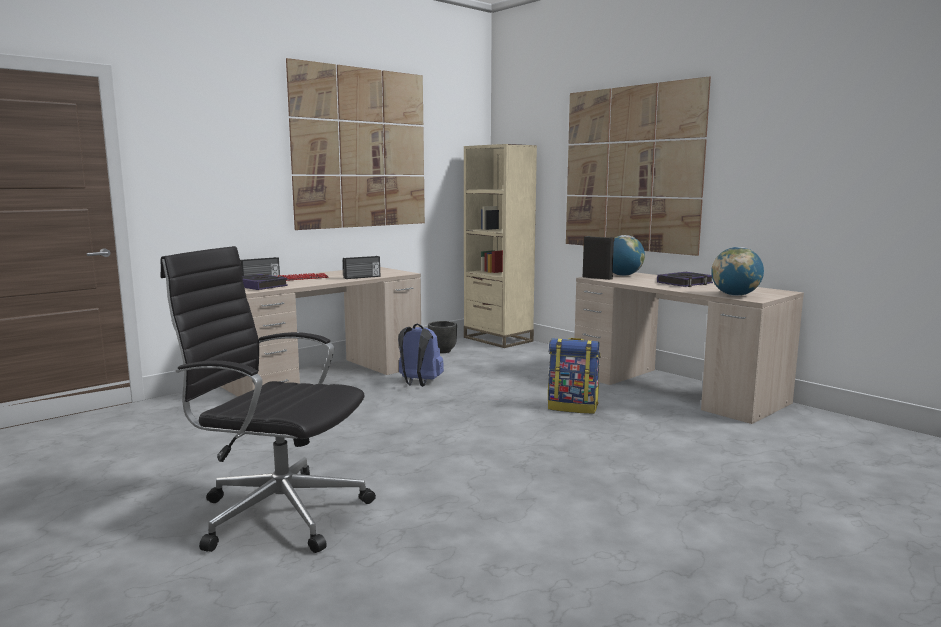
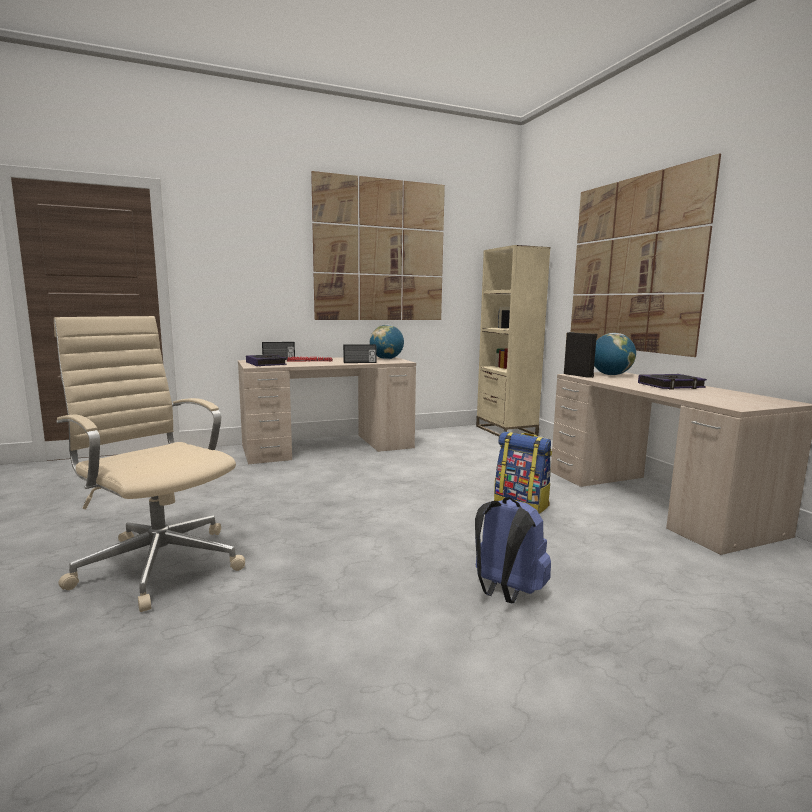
camera: 20 degrees right, 0 degrees up
(278, 512) = (159, 563): black office chair -> beige office chair
(419, 383) = (397, 462): blue backpack -> blue backpack (506, 592)
(442, 351) = (445, 436): black planter -> none
(735, 295) = (716, 401): globe -> globe (386, 359)

